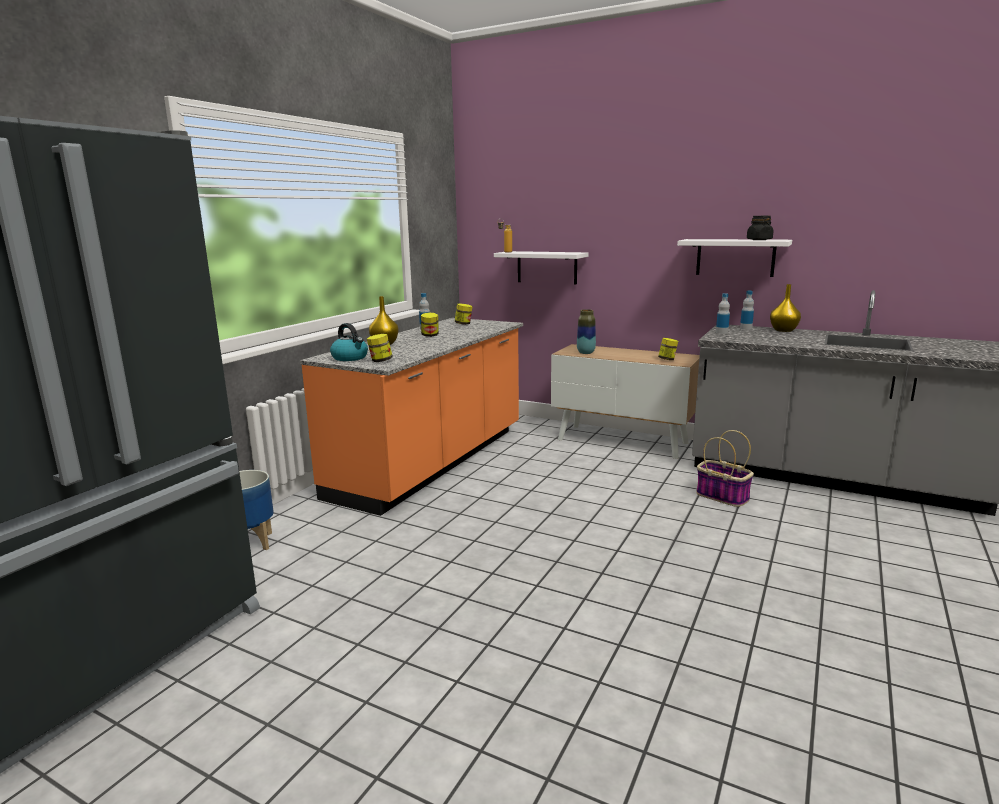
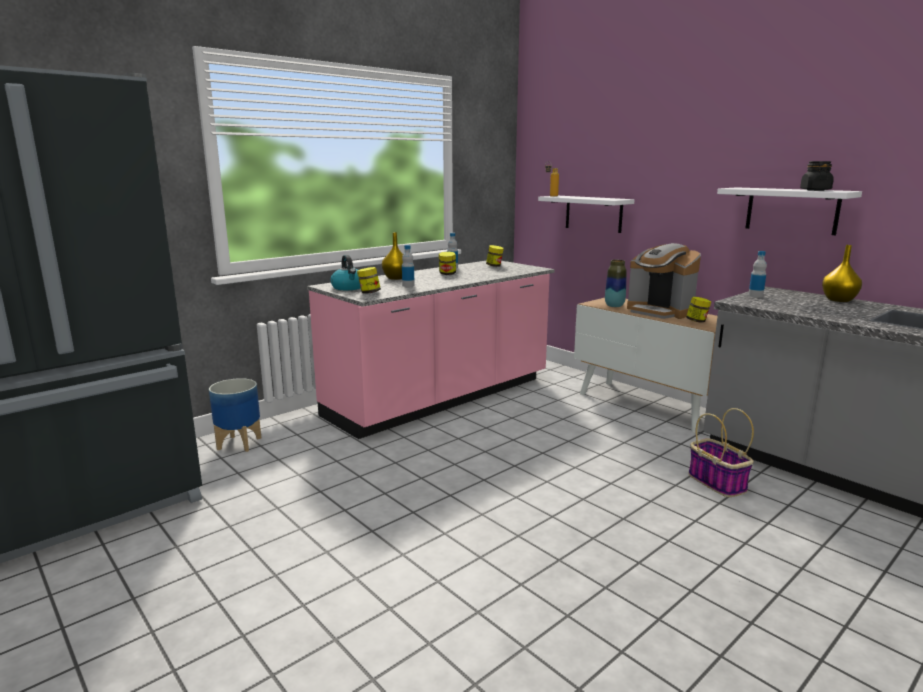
camera: 20 degrees right, 0 degrees up
(432, 462) = (441, 398): orange counter -> pink counter
(629, 354) = (660, 312): none -> coffee machine
(746, 328) = (792, 294): bottle -> bottle (408, 285)

